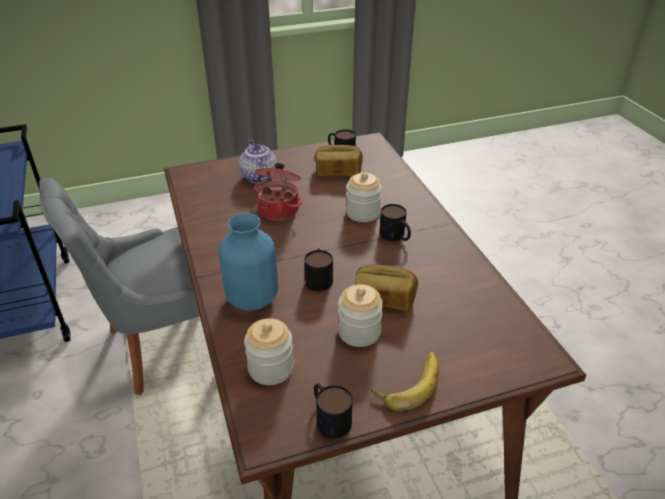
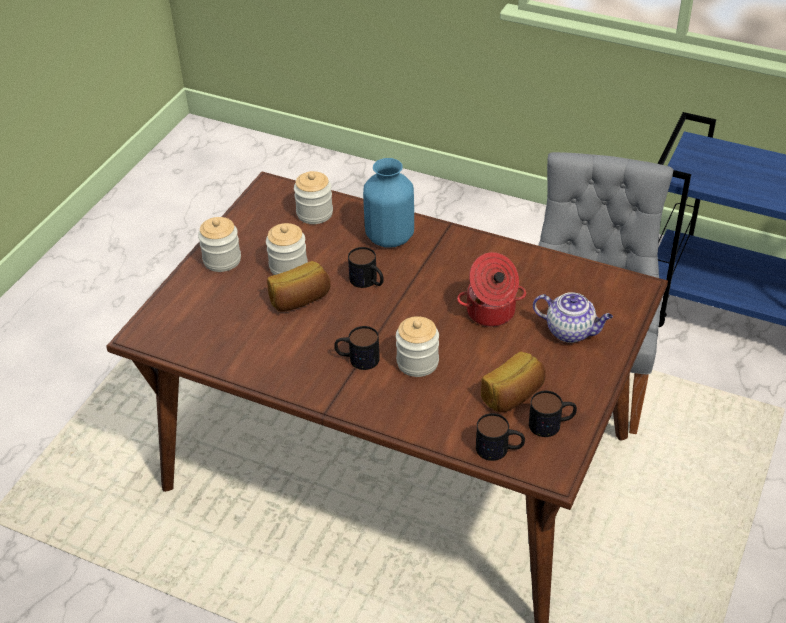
camera: 135 degrees right, 5 degrees up
(329, 417) = (248, 215): mug -> mug (499, 449)
(408, 382) = (222, 260): banana -> jar

